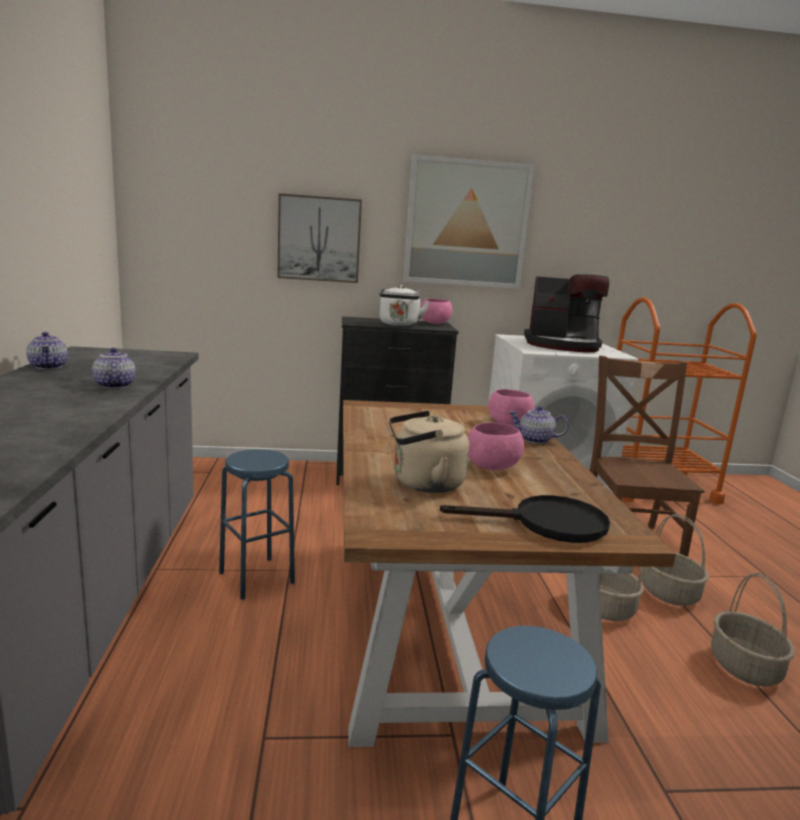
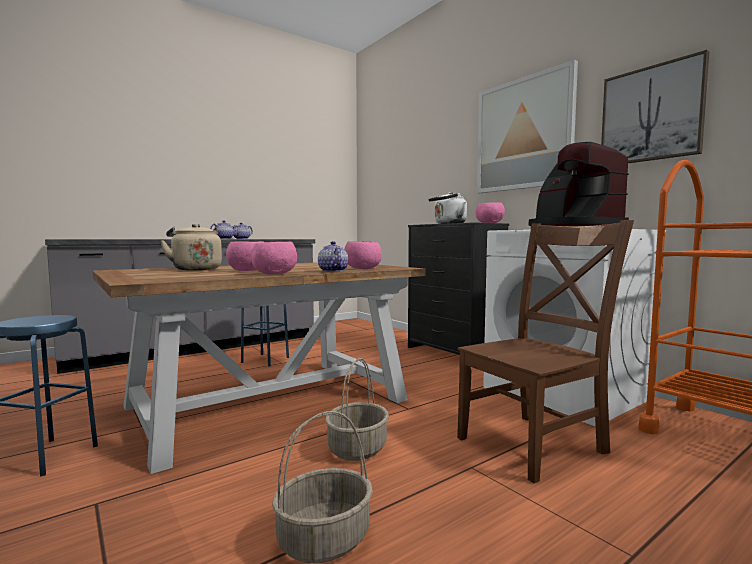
camera: 60 degrees right, 10 degrees down
(319, 239) = (432, 172): picture -> picture (651, 114)
(546, 524) = (146, 276): black frying pan -> none
(556, 465) = (274, 274): none -> pink bowl
(670, 593) = (439, 479): basket -> none

